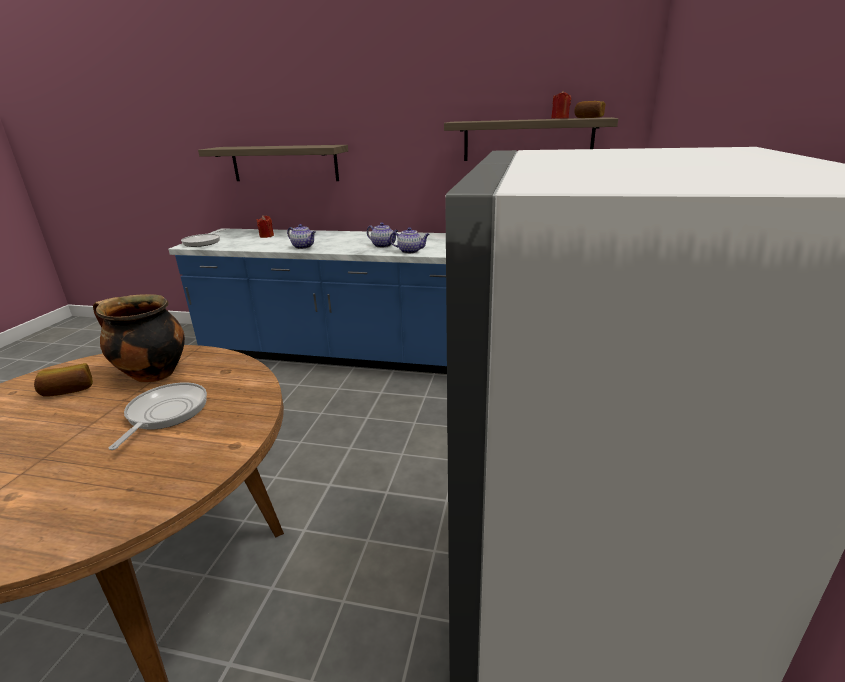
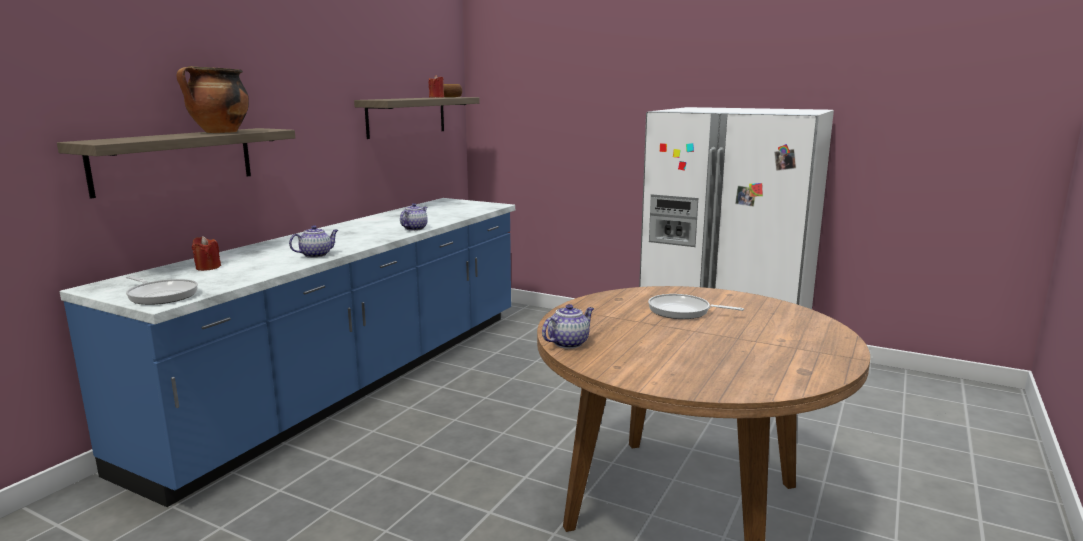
camera: 75 degrees left, 10 degrees down
(68, 391) = (627, 344): bread -> none
(152, 374) = (610, 319): cooking pot -> cooking pot (220, 132)
(383, 245) = (374, 233): teapot -> teapot (568, 343)

